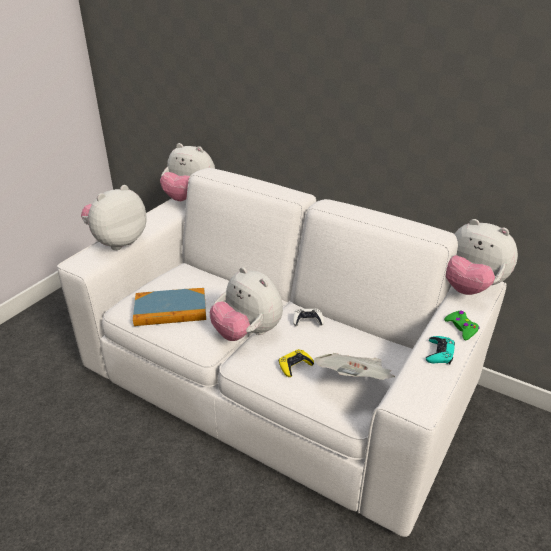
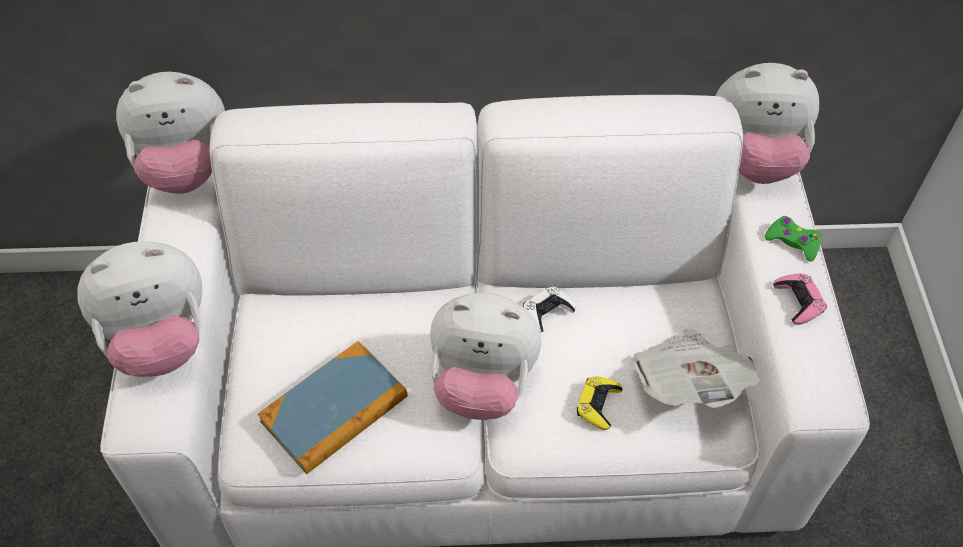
camera: 35 degrees left, 20 degrees up
(117, 242) = (160, 340): plush toy -> plush toy turned 120 degrees counterclockwise
(439, 353) = (798, 301): turquoise game controller -> pink game controller

